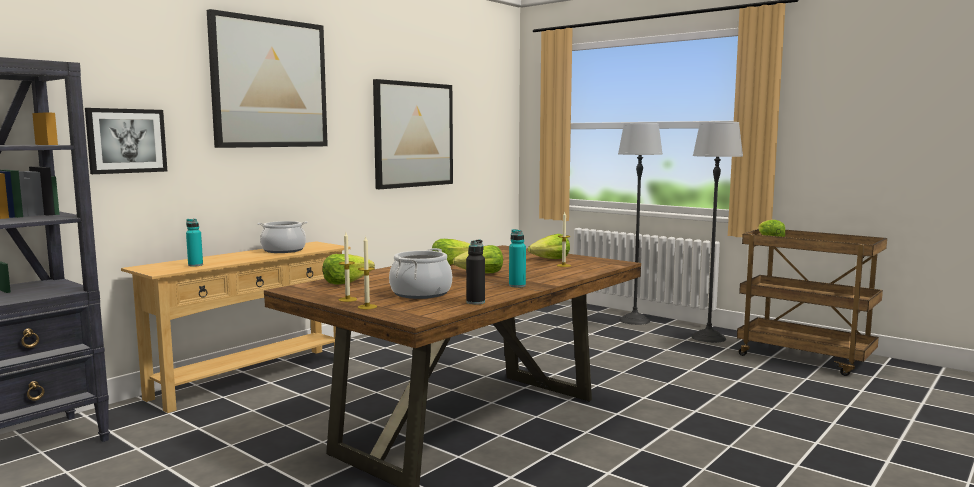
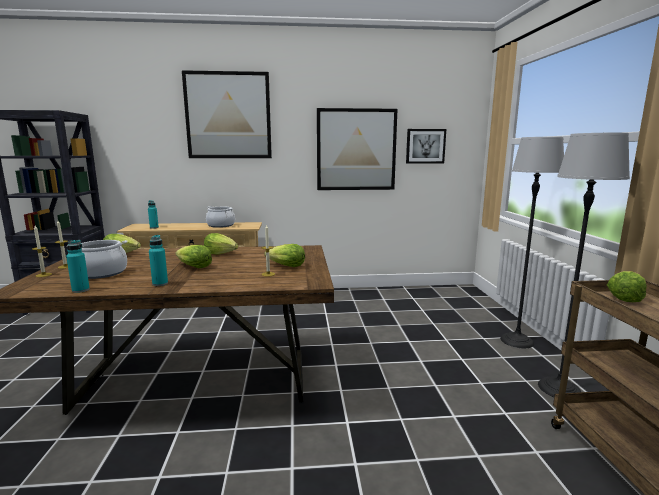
camera: 45 degrees right, 5 degrees up
(126, 141) = (136, 153): picture -> picture (425, 146)
(475, 302) = (80, 290): black bottle -> turquoise bottle

